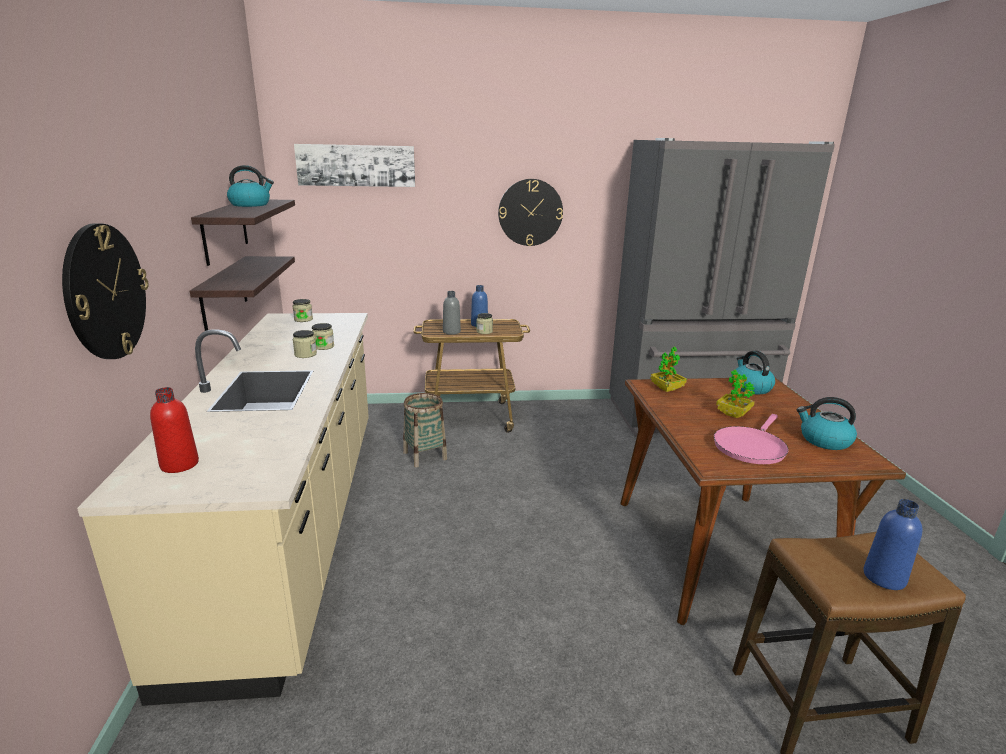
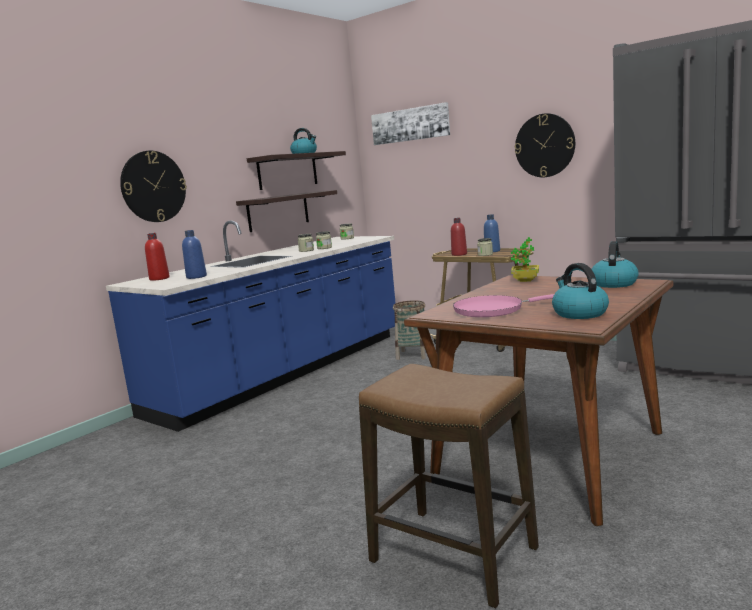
camera: 45 degrees right, 10 degrees down
(294, 525) = (285, 372): beige counter -> blue counter
(451, 332) = (459, 254): grey bottle -> red bottle
(733, 414) = (539, 295): potted plant -> none
(884, 577) = (437, 392): blue bottle -> blue bottle (196, 277)

